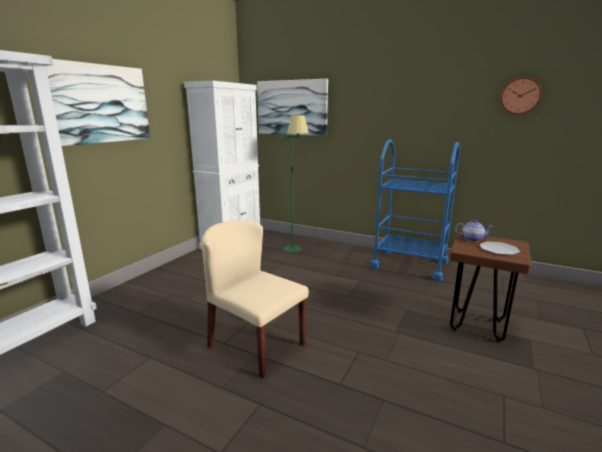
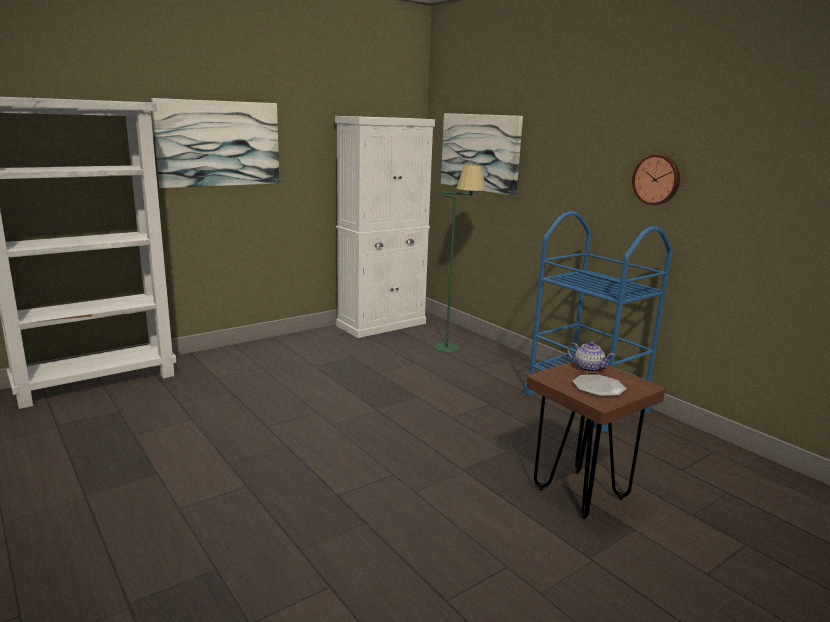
camera: 25 degrees right, 0 degrees up
(256, 345) = (294, 437): beige chair -> none
(520, 96) = (769, 164): wall clock -> wall clock (657, 179)

